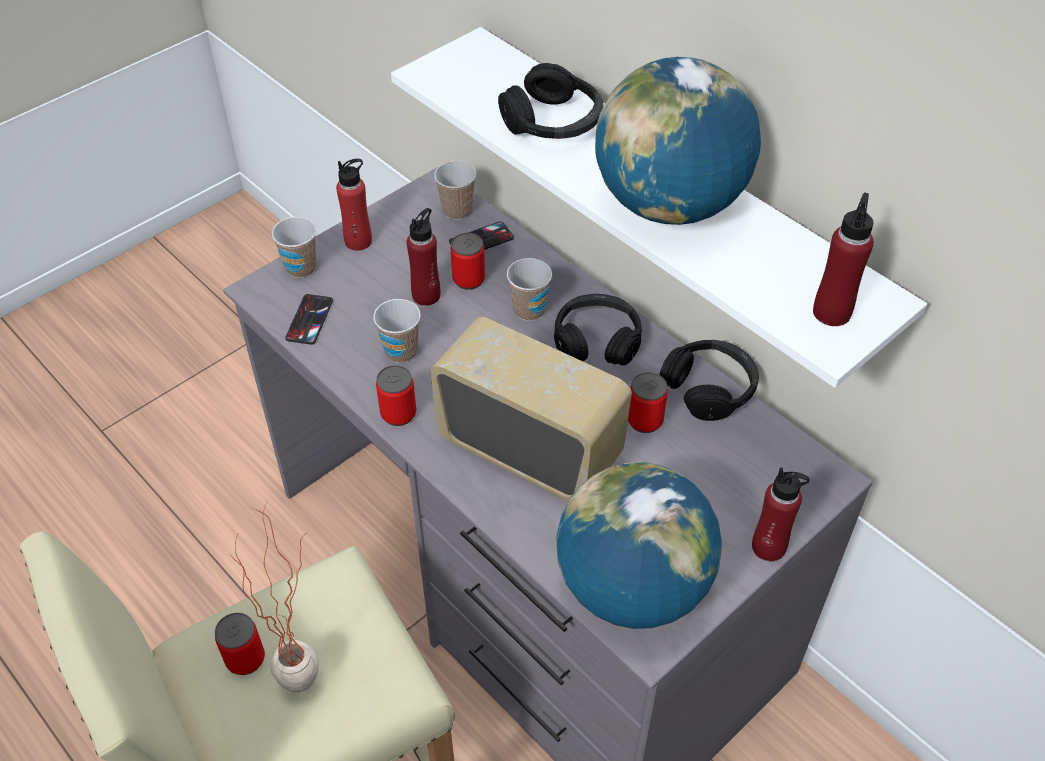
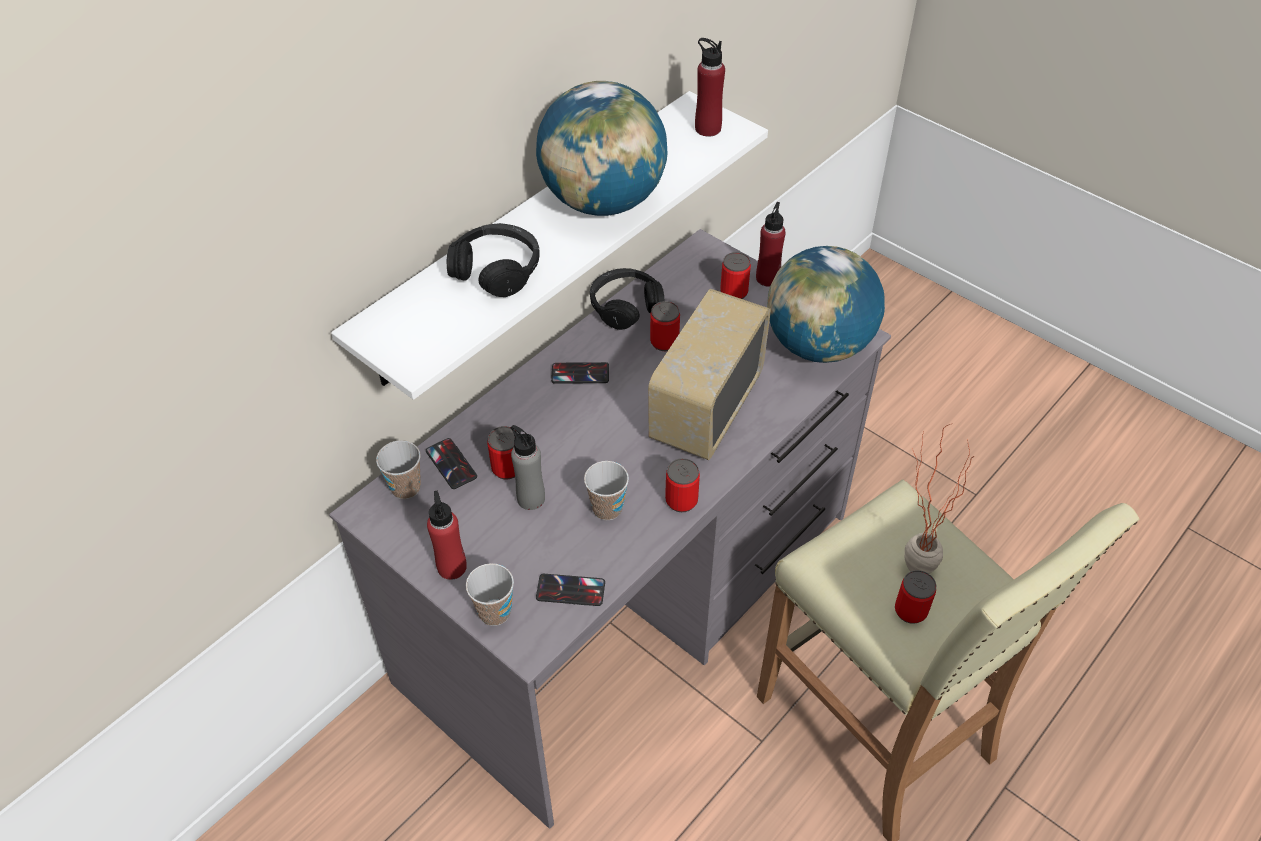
camera: 95 degrees left, 0 degrees up
(426, 295) = (531, 498): red bottle -> grey bottle
(529, 310) = (546, 421): cup -> none
(597, 340) = (580, 373): black headphones -> phone
(738, 503) = (734, 292): none -> can

